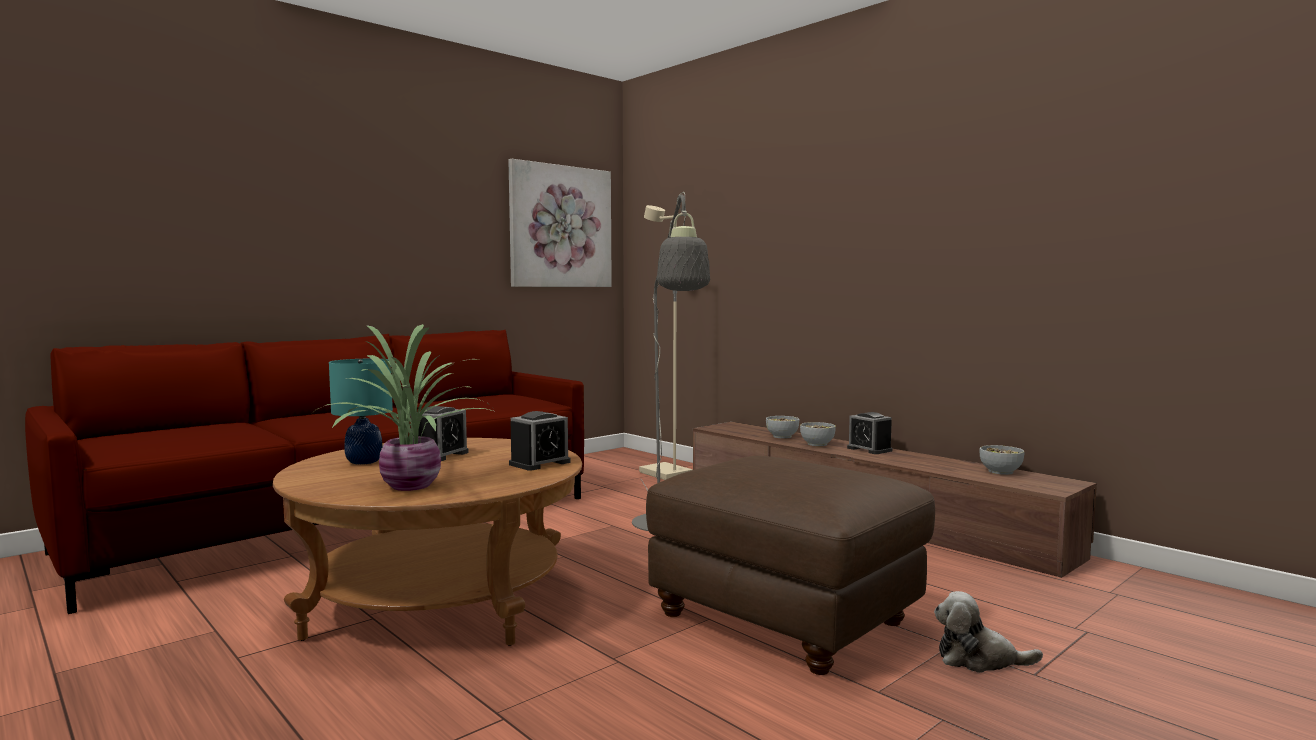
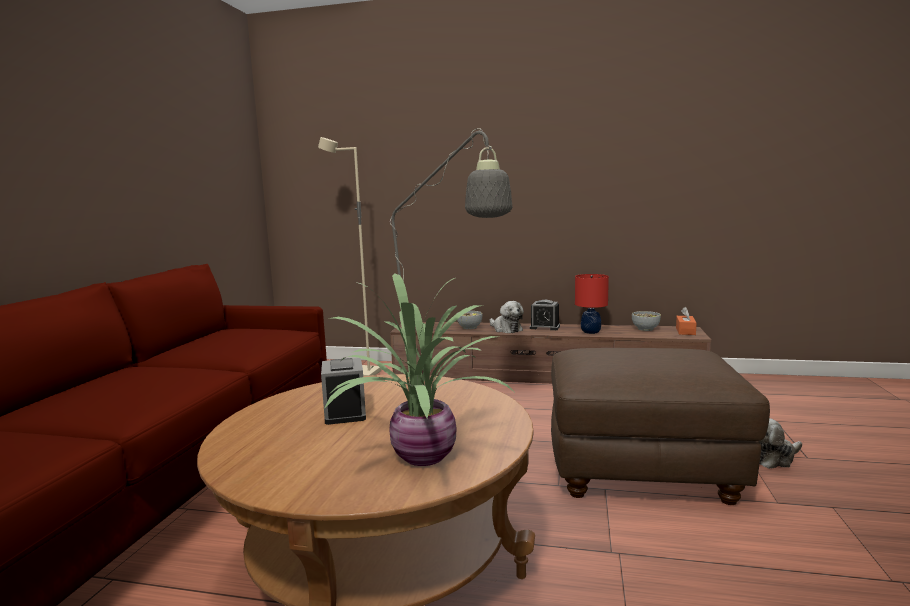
camera: 35 degrees left, 5 degrees up
(363, 462) = (285, 442): turquoise table lamp -> none
(539, 463) = (460, 396): alarm clock -> none
(560, 226) = (217, 155): picture -> none
(817, 444) = (506, 329): bowl -> plush toy
(912, 462) = (590, 332): none -> red table lamp
(1054, 483) = (685, 331): none -> orange tissue box

